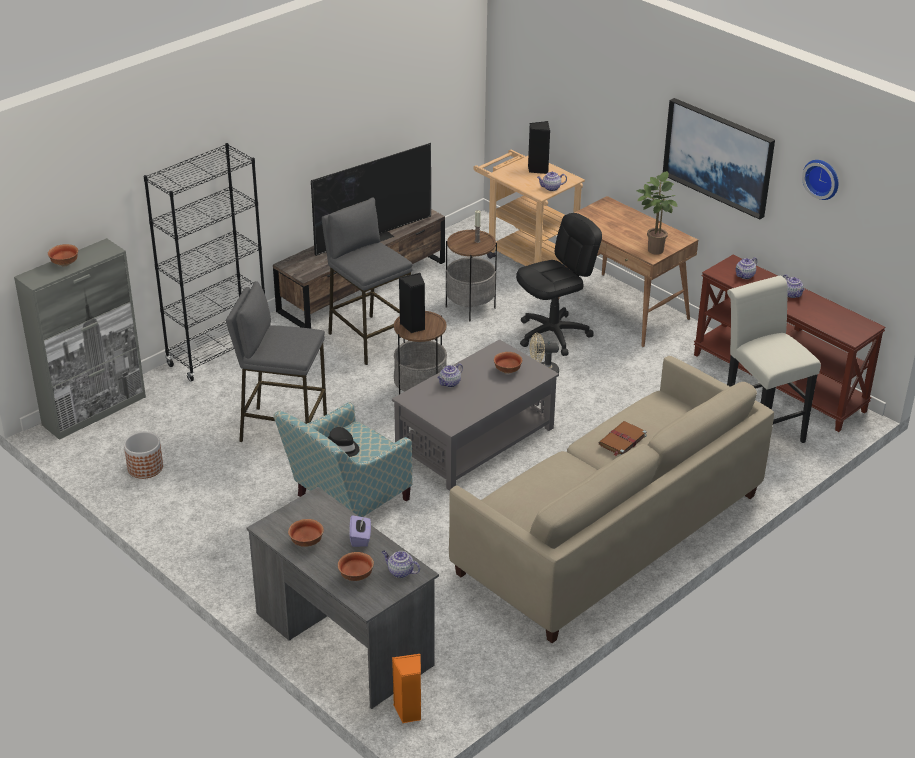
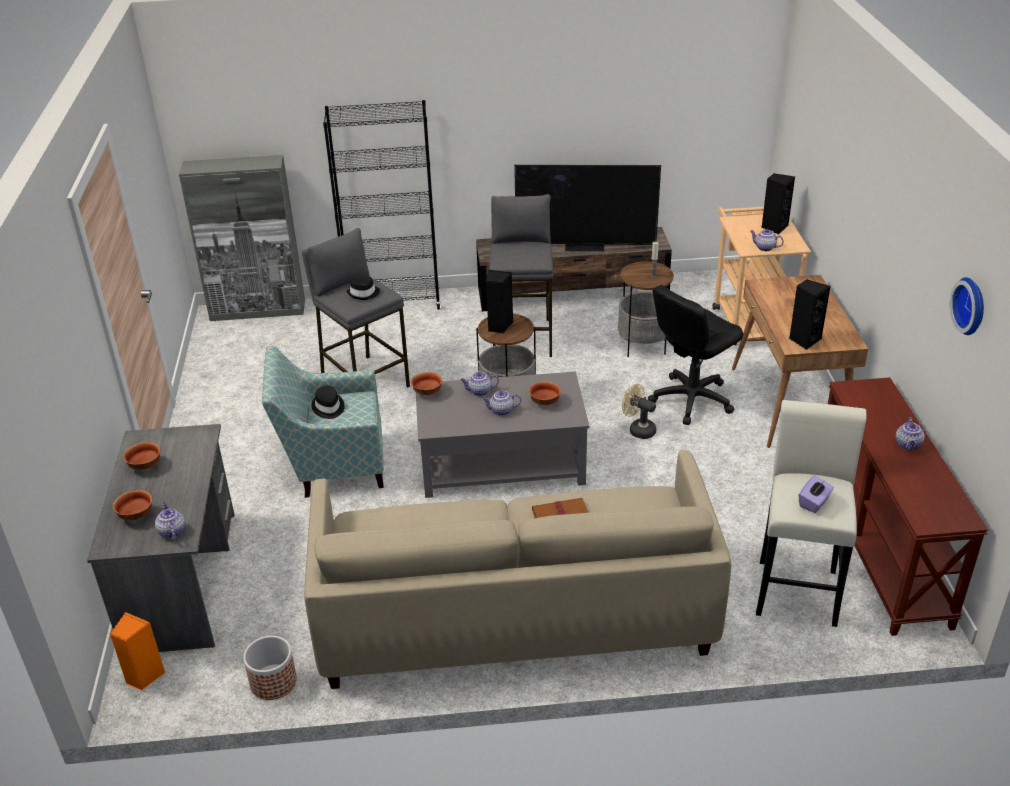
camera: 40 degrees right, 0 degrees up
(64, 264) = (227, 163): bowl -> bowl (426, 392)
(145, 468) = (233, 367): planter -> planter (273, 682)
(291, 339) = (364, 293): none -> black hat
(360, 538) = (186, 484): purple tissue box -> purple tissue box (814, 503)
(553, 335) = (691, 399): black office chair -> black office chair turned 135 degrees clockwise
(653, 249) = (804, 340): potted plant -> black speaker
(719, 156) = (900, 252): picture -> none
(744, 276) = (874, 404): teapot -> teapot (501, 411)

